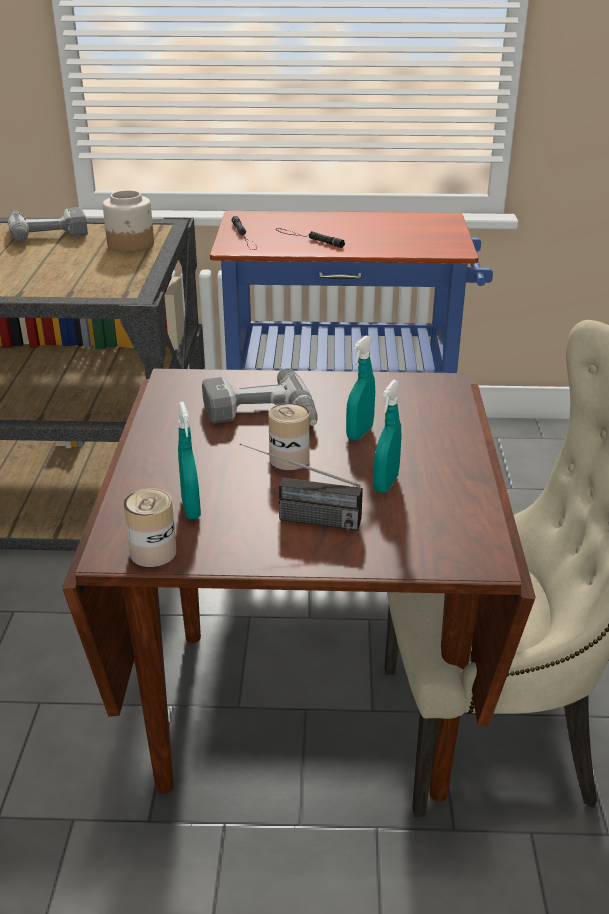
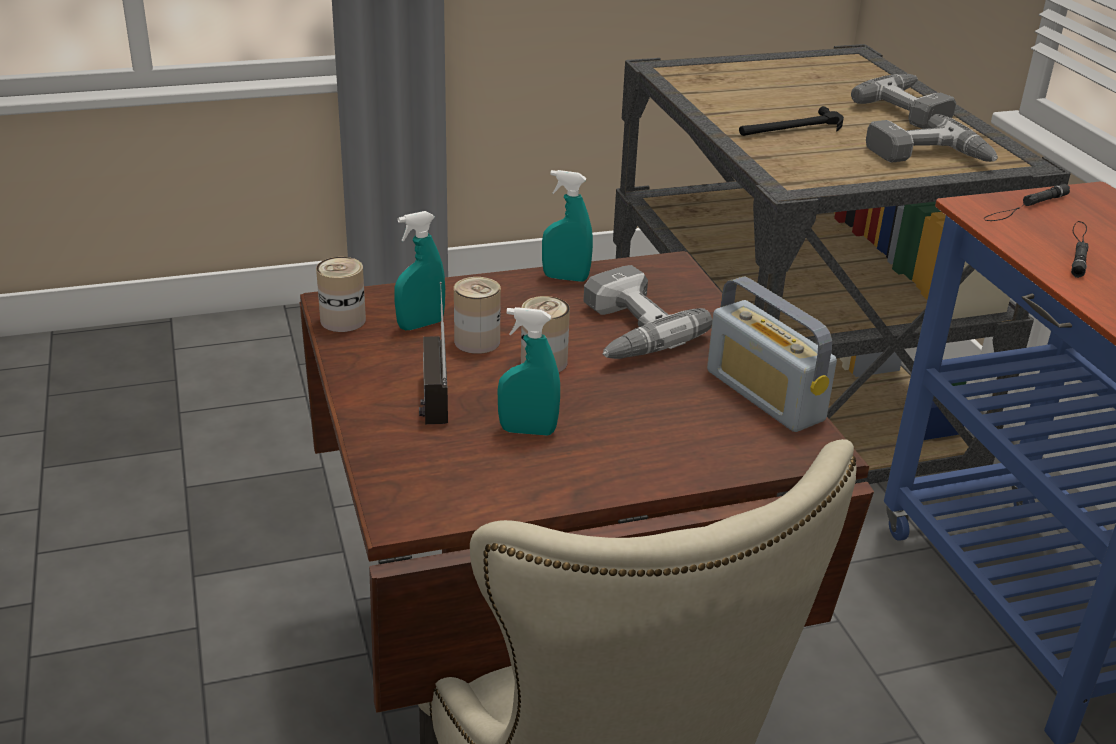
camera: 70 degrees right, 0 degrees up
(33, 273) = (791, 128): none -> hammer
(131, 245) = (929, 157): jar -> power drill
(238, 484) = (477, 341): none -> can
(359, 433) = (631, 398): turquoise spray bottle -> turquoise spray bottle (565, 278)
(377, 385) = (764, 395): none -> radio

